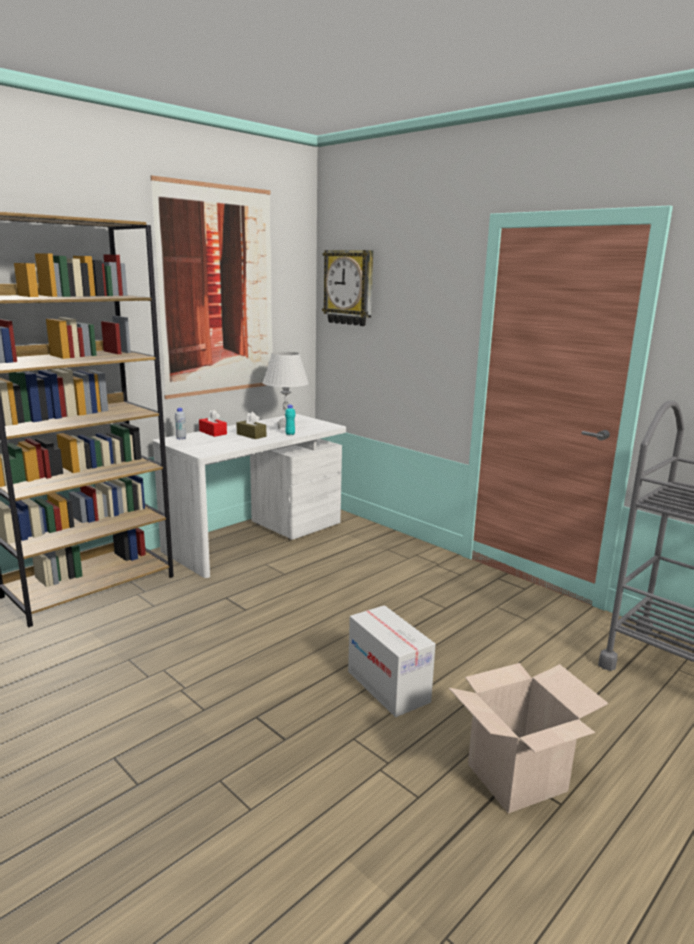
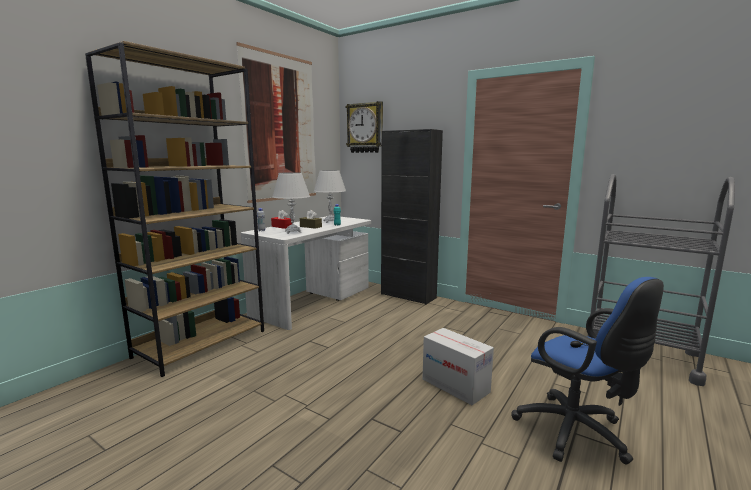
camera: 10 degrees left, 5 degrees down
(220, 444) = (292, 232): none -> white table lamp
(393, 541) = (408, 296): none -> black cabinet
(516, 777) = (577, 434): cardboard box -> blue office chair

